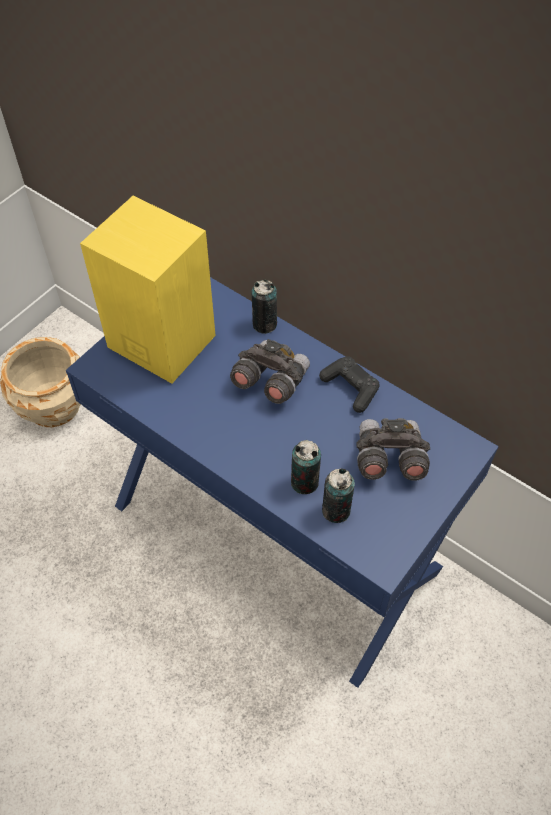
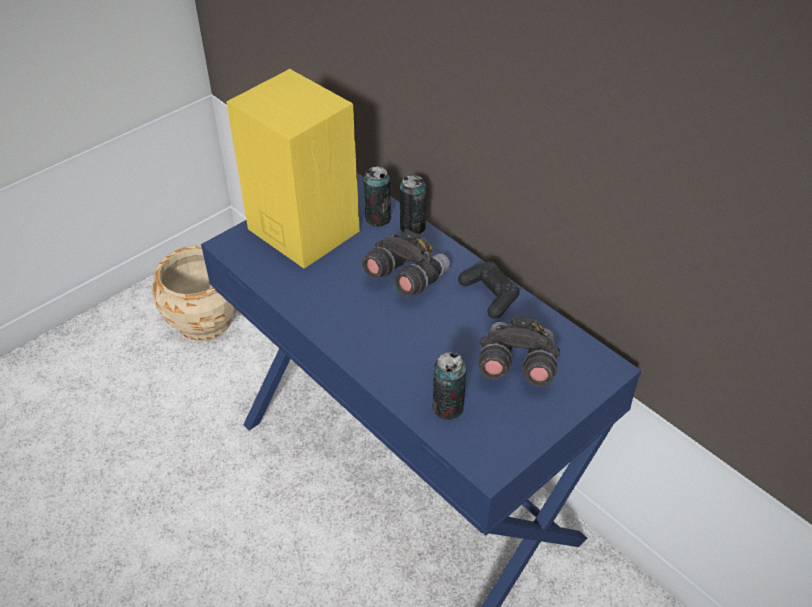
camera: 10 degrees right, 10 degrees down
(304, 482) = (420, 376): can -> can (378, 219)

